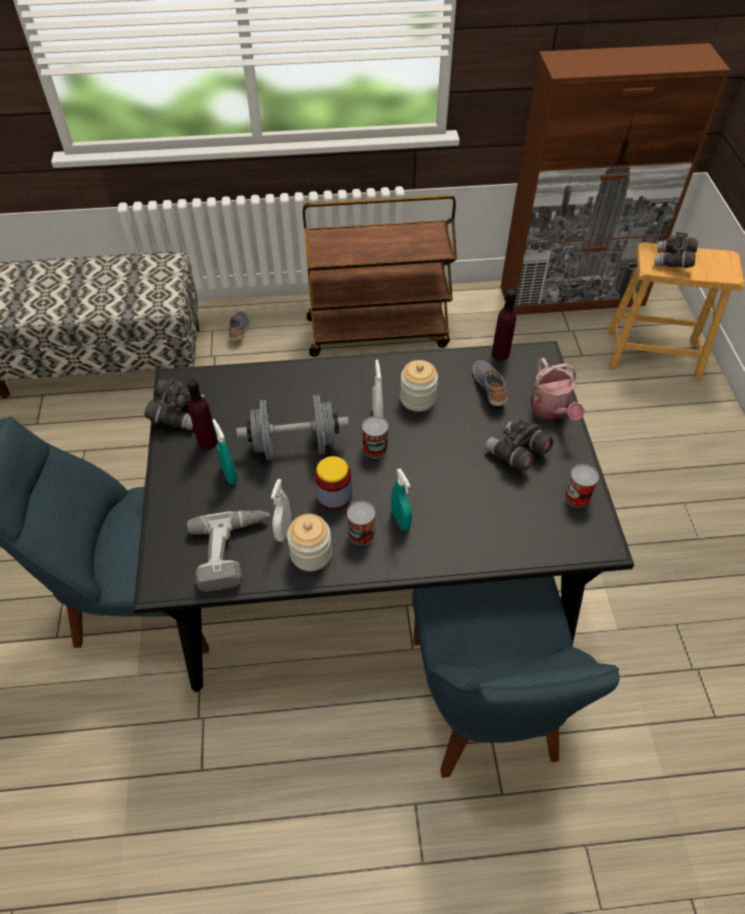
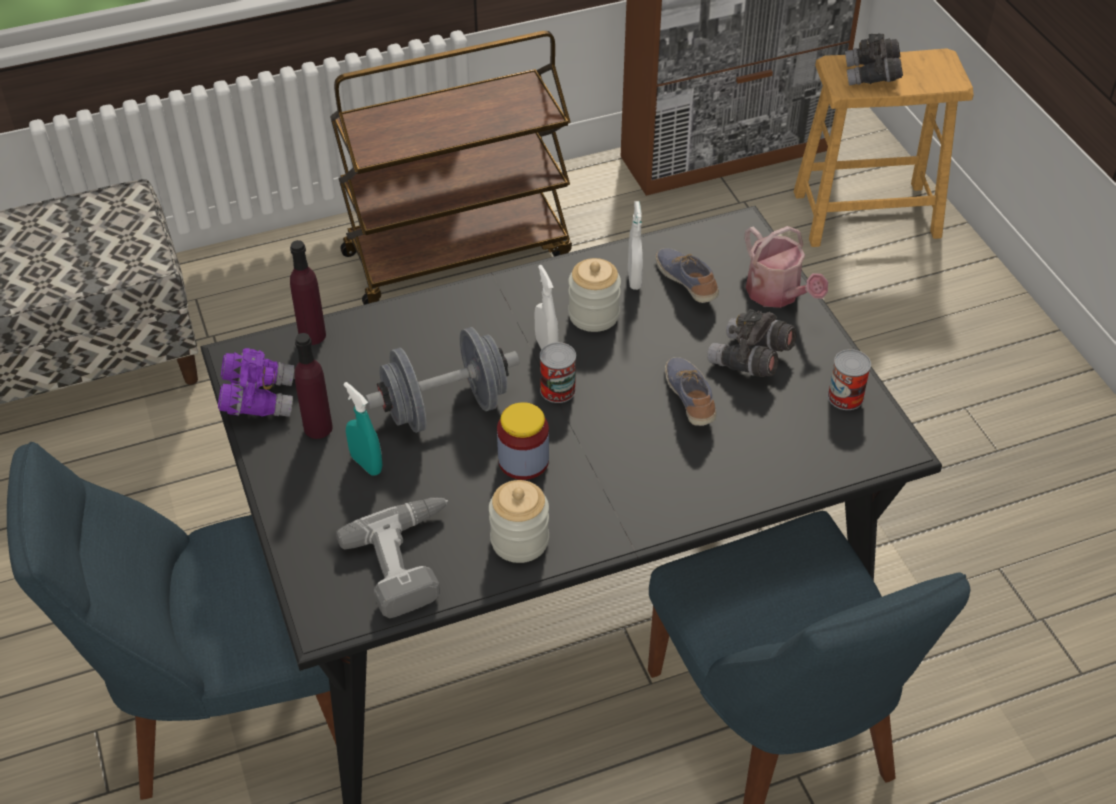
camera: 15 degrees left, 5 degrees down
(177, 413) = (258, 399): grey binoculars -> purple binoculars
(240, 330) = (240, 290): shoe -> shoe (691, 399)
(283, 530) = (470, 519): white spray bottle -> white spray bottle (634, 279)
(361, 533) = (578, 501): can -> none
(400, 520) = (625, 473): turquoise spray bottle -> none
(500, 353) = (686, 235): purple bottle -> purple bottle (312, 335)

